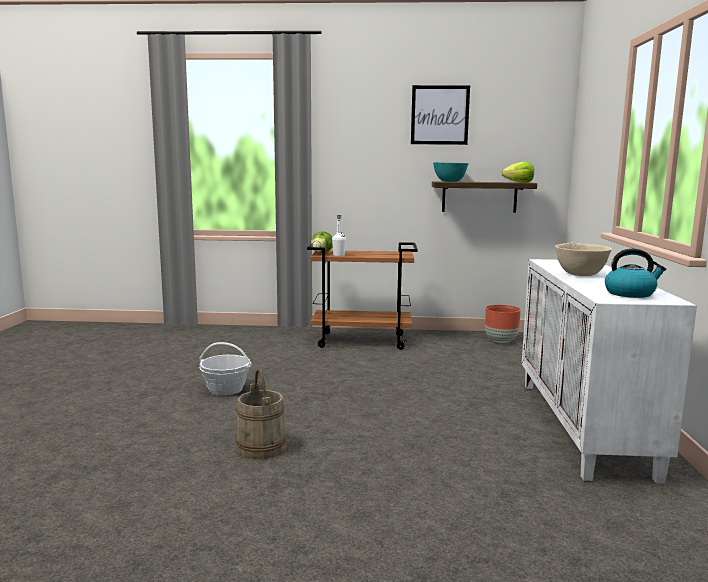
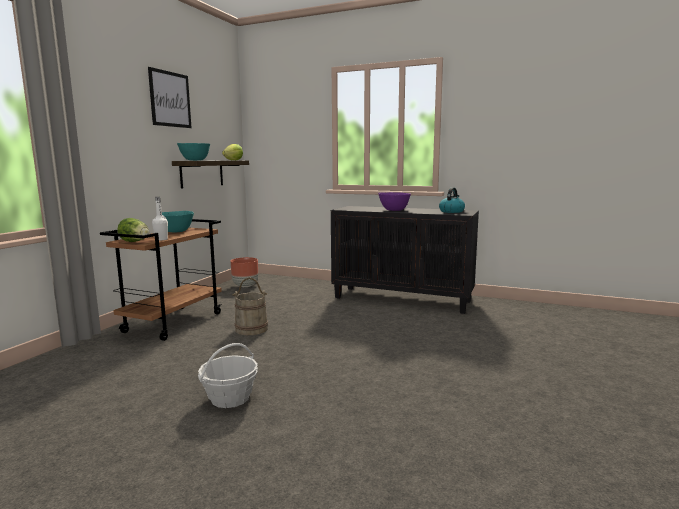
camera: 70 degrees left, 0 degrees up
(262, 447) = (386, 392): beige bucket -> beige bucket (251, 329)
(383, 253) = (177, 231): none -> turquoise bowl
(580, 274) = (393, 210): beige bowl -> purple bowl
(584, 427) = (402, 299): white cabinet -> black cabinet

